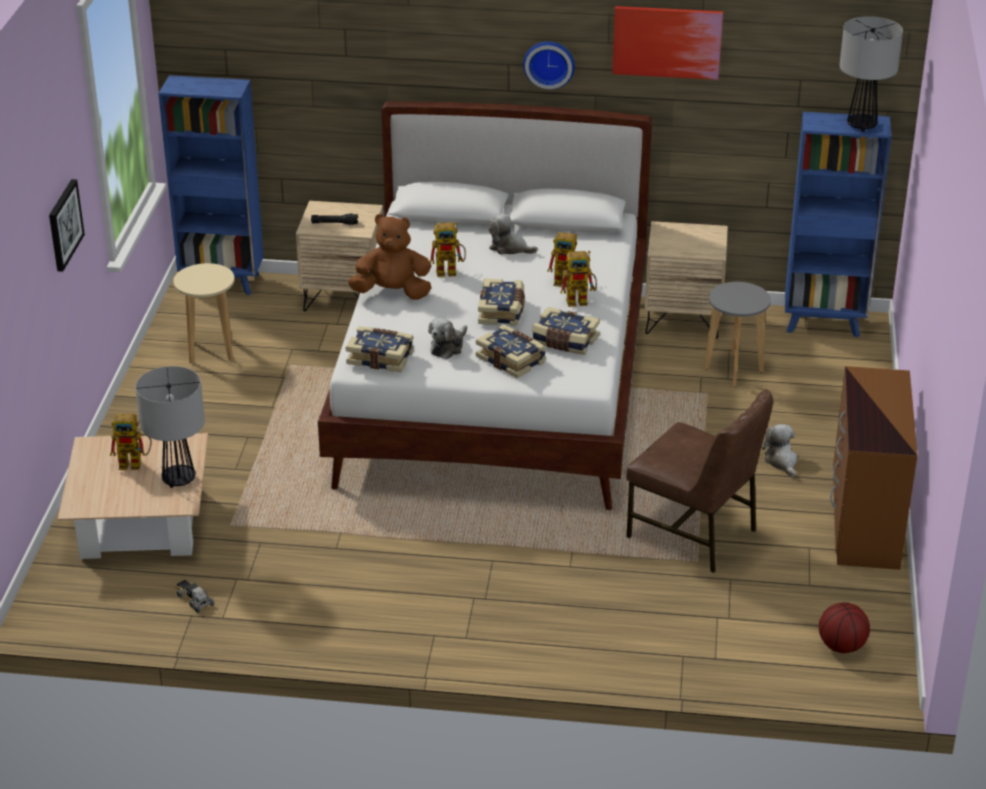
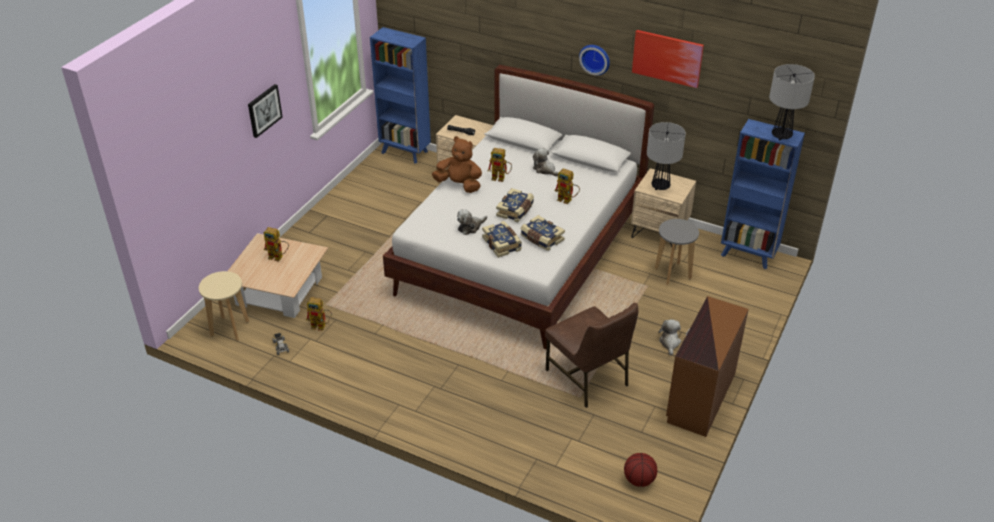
camera: 20 degrees right, 5 degrees up
(178, 479) = (295, 272): table lamp -> table lamp (660, 186)
(210, 350) = (375, 193): beige stool -> beige stool (230, 328)
(380, 357) = (427, 225): book -> none
(581, 300) = (567, 214): toy robot -> toy robot (321, 326)

